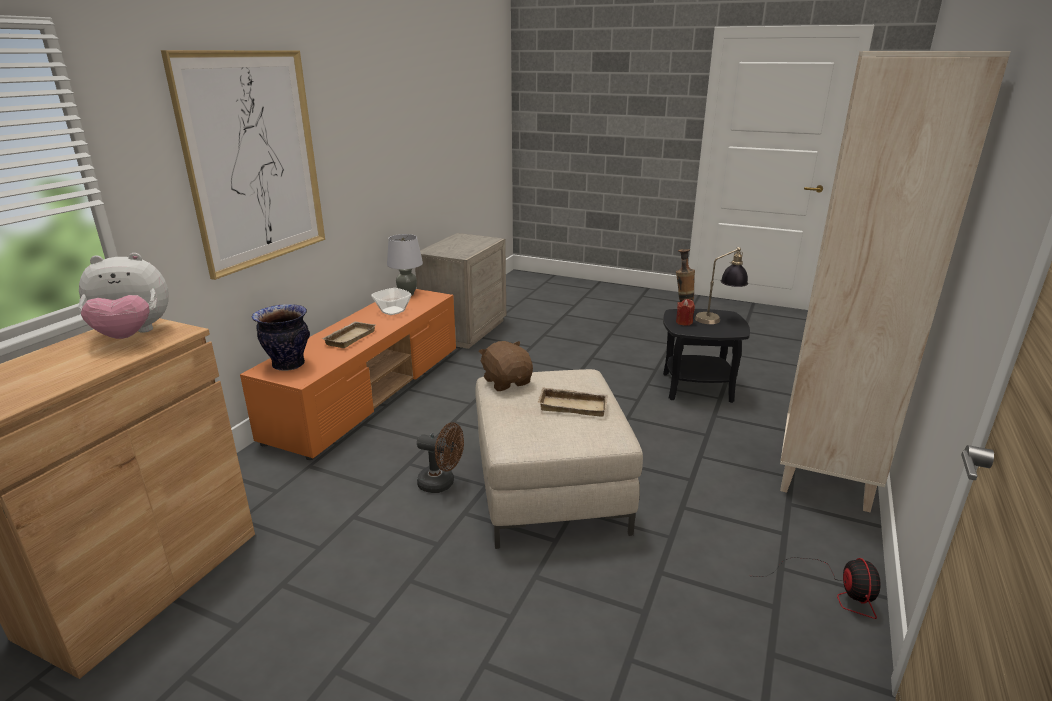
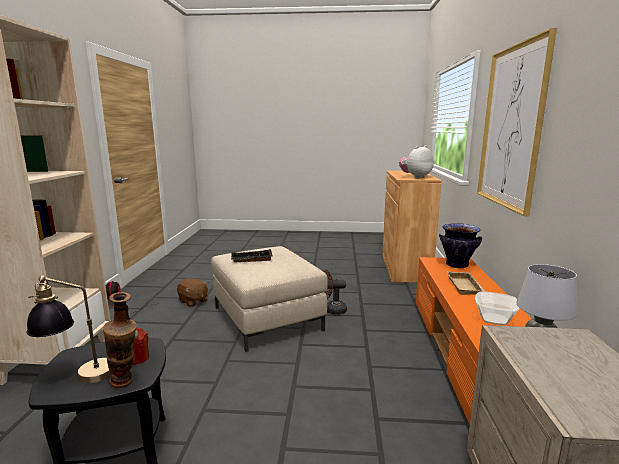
camera: 160 degrees right, 10 degrees down
(507, 382) = (300, 266): brown plush toy -> brown plush toy (193, 301)
(574, 405) = (251, 259): beige tray -> black tray

